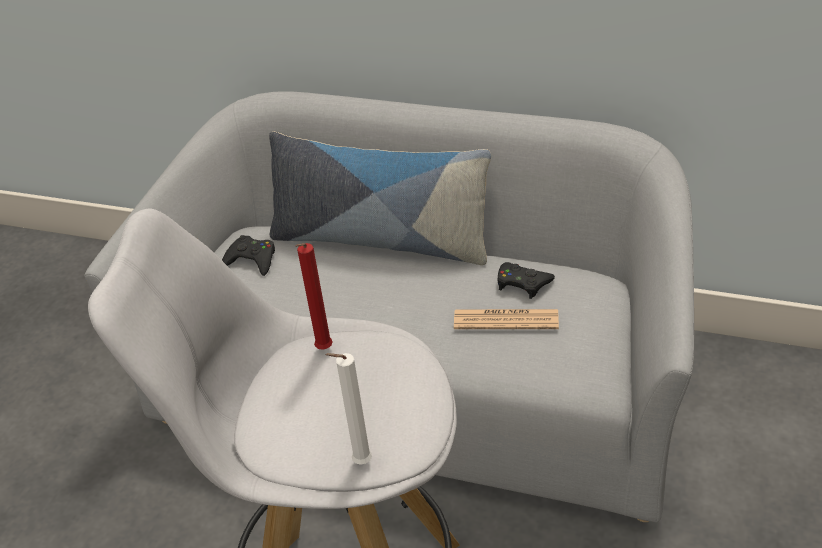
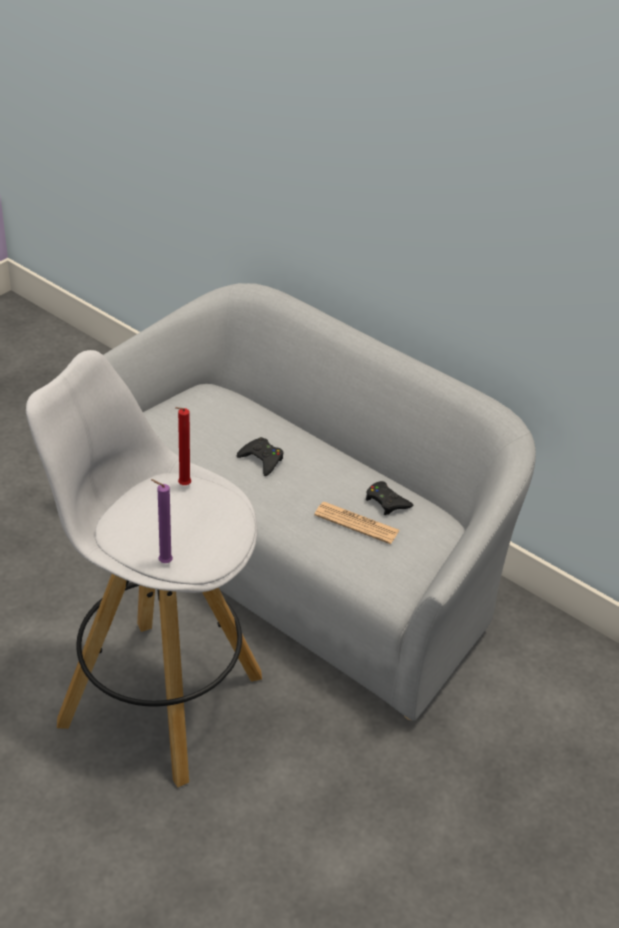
camera: 15 degrees right, 0 degrees up
(252, 260) = (200, 410): black game controller -> black game controller (262, 460)
(359, 463) = (163, 562): white candle -> purple candle
(381, 240) = (302, 430): pillow -> none

